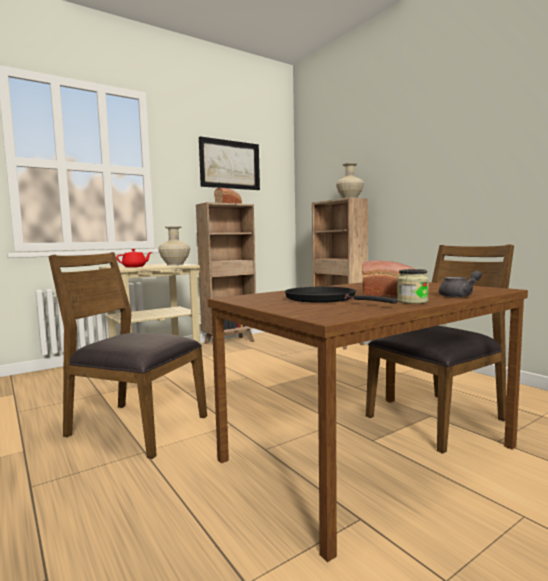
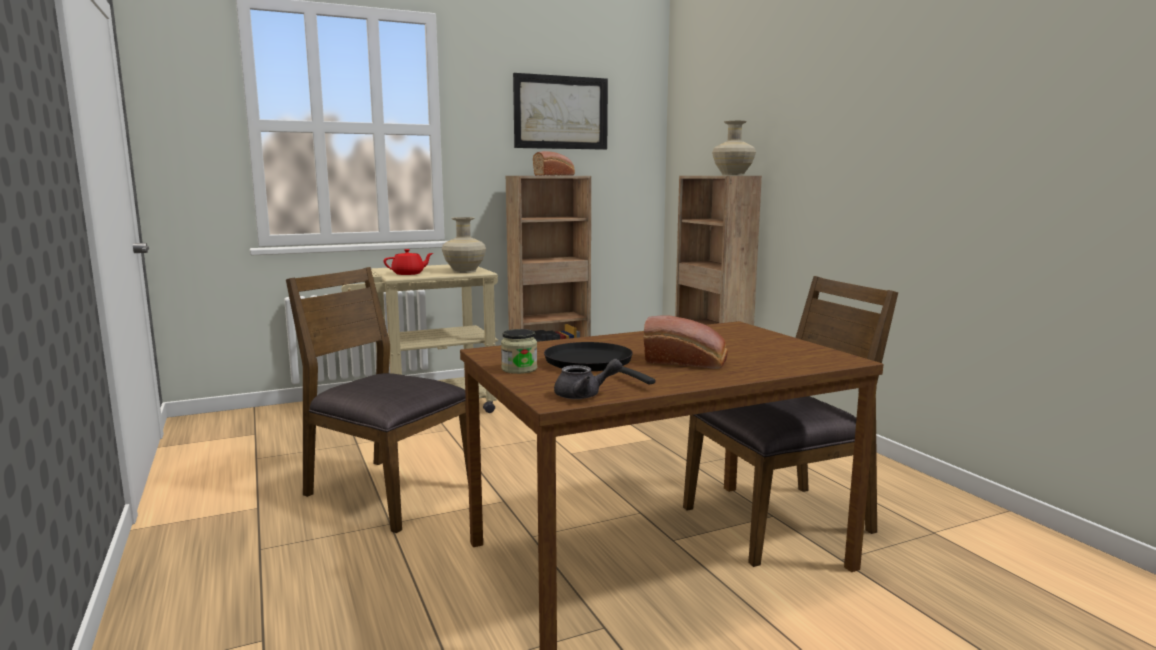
camera: 10 degrees right, 5 degrees up
(412, 301) = (691, 377): jar -> jar (519, 369)
(459, 296) = (769, 370): grey teapot -> grey teapot (584, 395)

